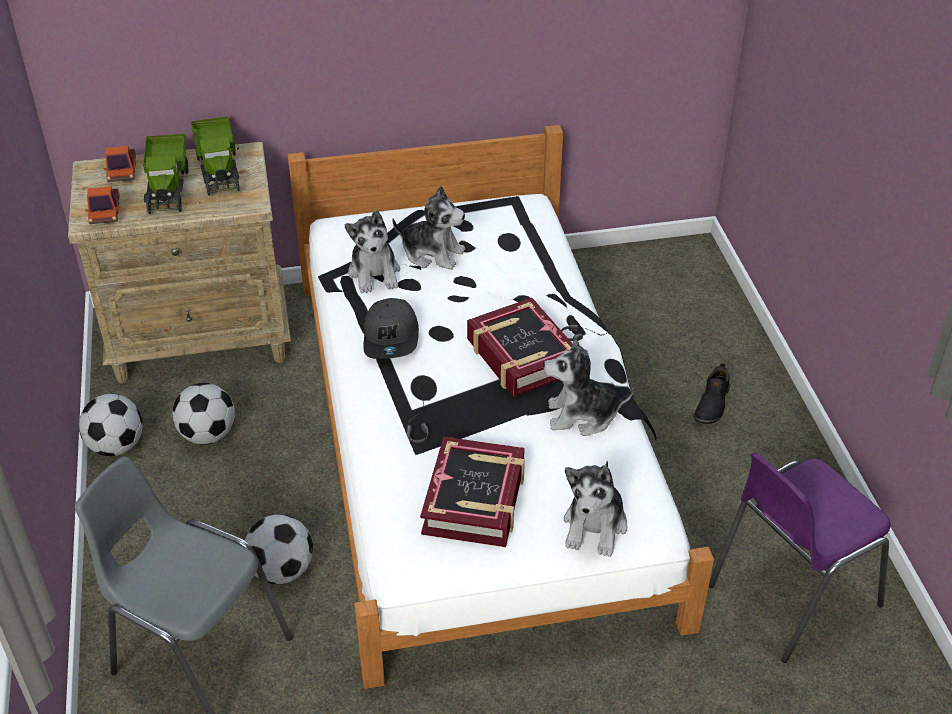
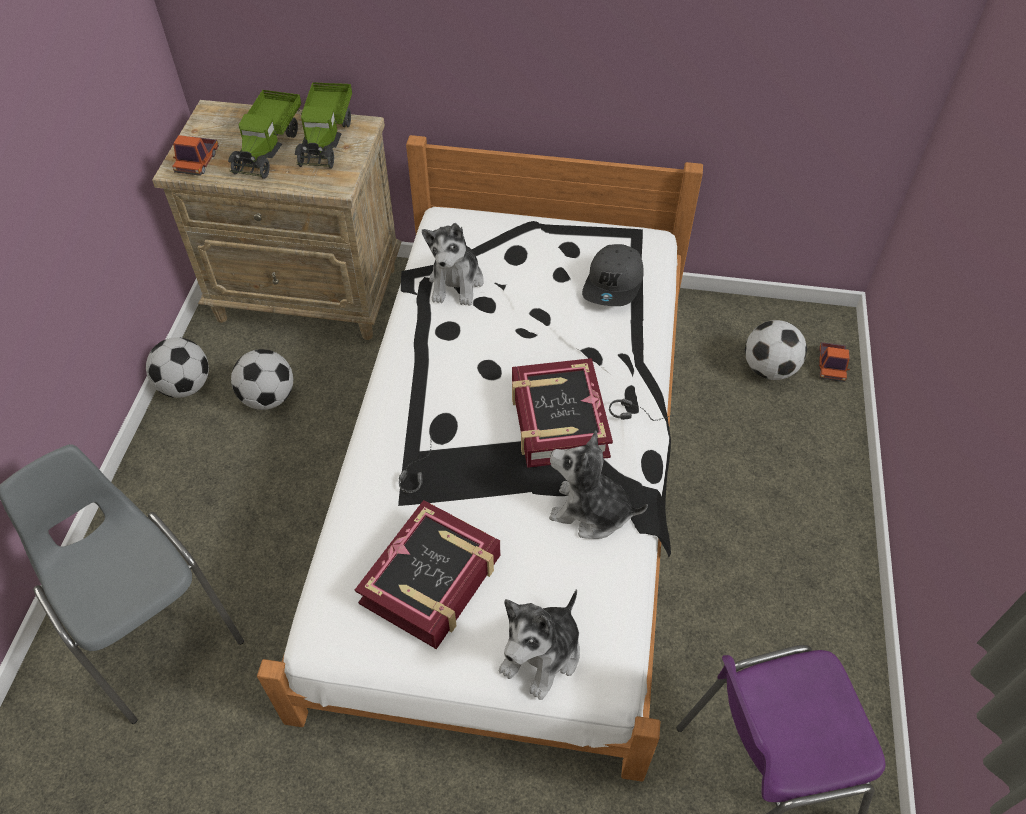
camera: 20 degrees right, 10 degrees up
(122, 171) = (237, 120): toy truck -> toy truck (831, 366)
(281, 570) = (267, 565): football -> football (769, 369)
(392, 338) = (438, 361): grey cap -> grey cap (614, 284)
(432, 253) = (523, 274): plush toy -> none
(711, 404) = (771, 509): black shoe -> none

